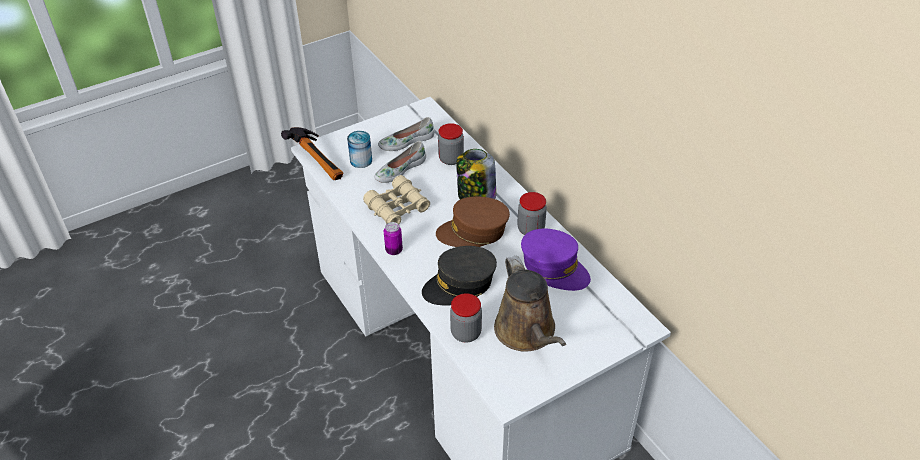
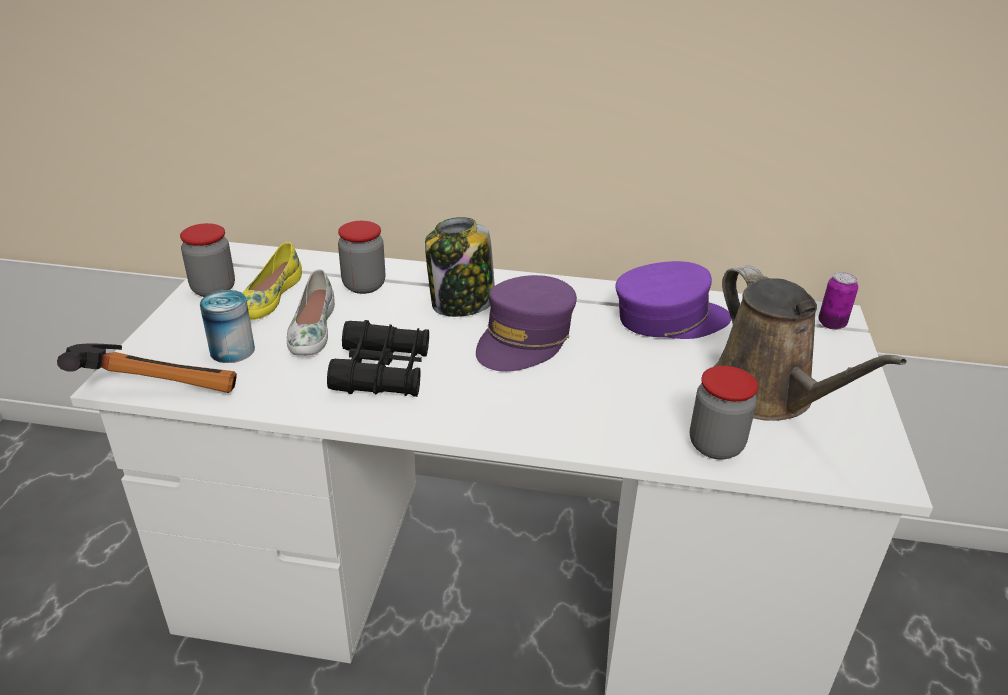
camera: 50 degrees left, 10 degrees down
(394, 250) = (464, 420): can -> can (831, 324)
(397, 208) = (382, 371): beige binoculars -> black binoculars
(406, 141) = (268, 297): white shoe -> yellow shoe
(460, 285) = (612, 400): grey cap -> none
(473, 232) = (525, 339): brown cap -> purple cap
(527, 333) = (767, 395): brown watering can -> brown watering can turned 45 degrees clockwise
(530, 229) = (580, 300): jar -> jar (213, 289)

